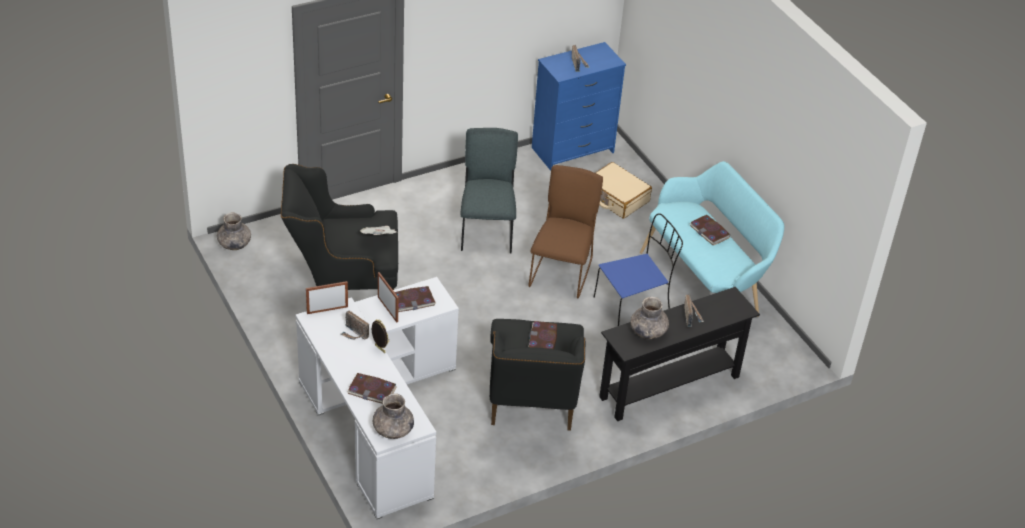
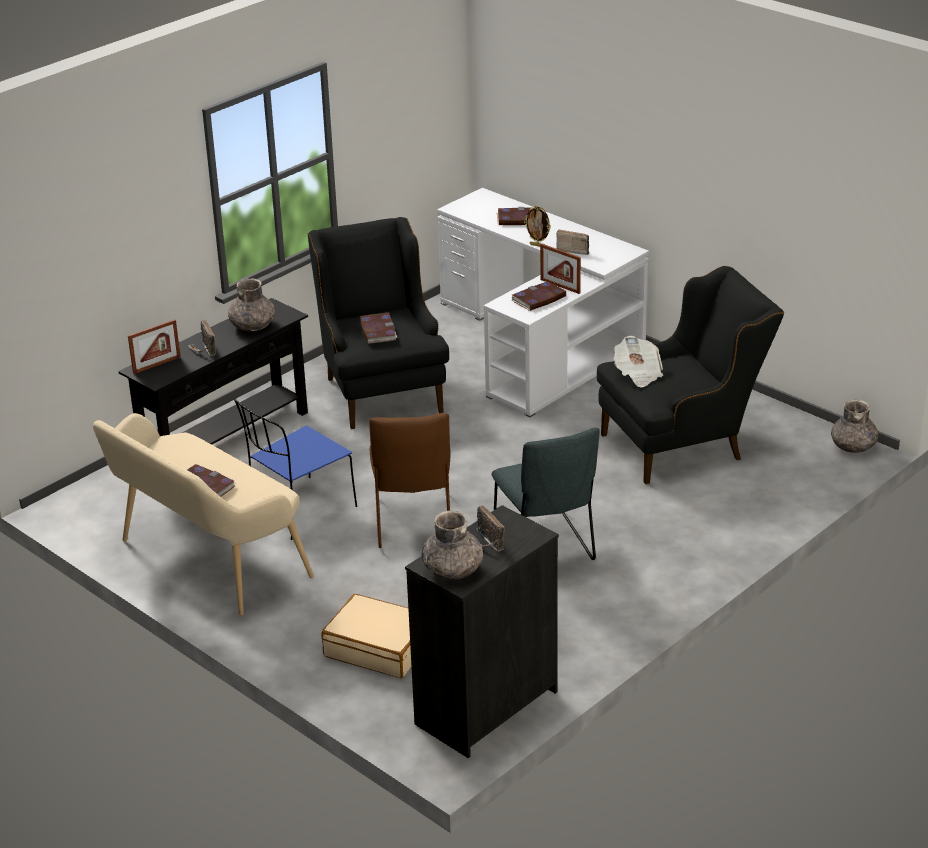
camera: 165 degrees right, 10 degrees down
(327, 310) = (619, 260): picture frame -> picture frame (156, 365)
(393, 429) = (478, 201): grey vase -> grey vase (453, 569)
(573, 150) = (485, 707): blue dresser -> black dresser
(705, 284) = (206, 561): turquoise bench -> beige bench

